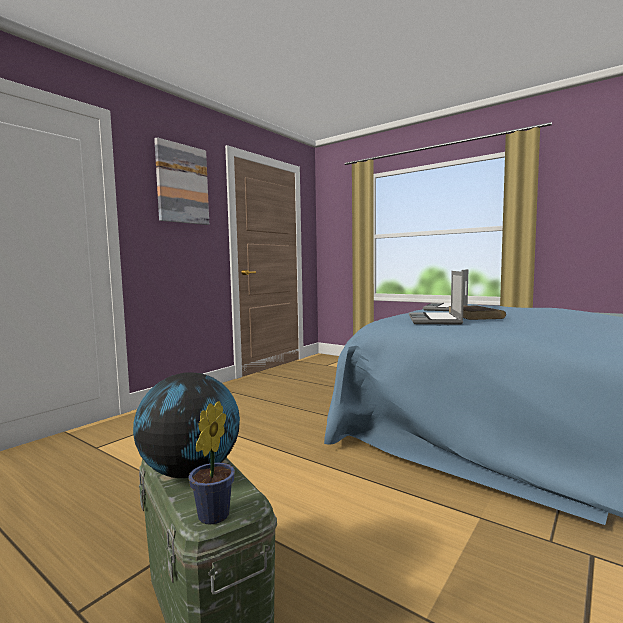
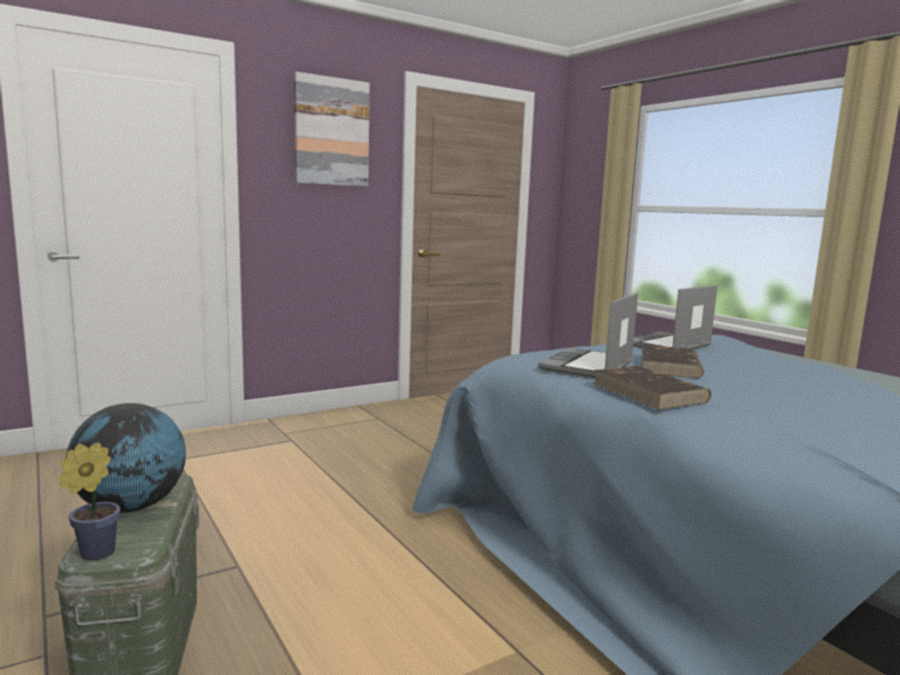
camera: 20 degrees right, 5 degrees up
(501, 326) = (649, 393): none -> brown book

